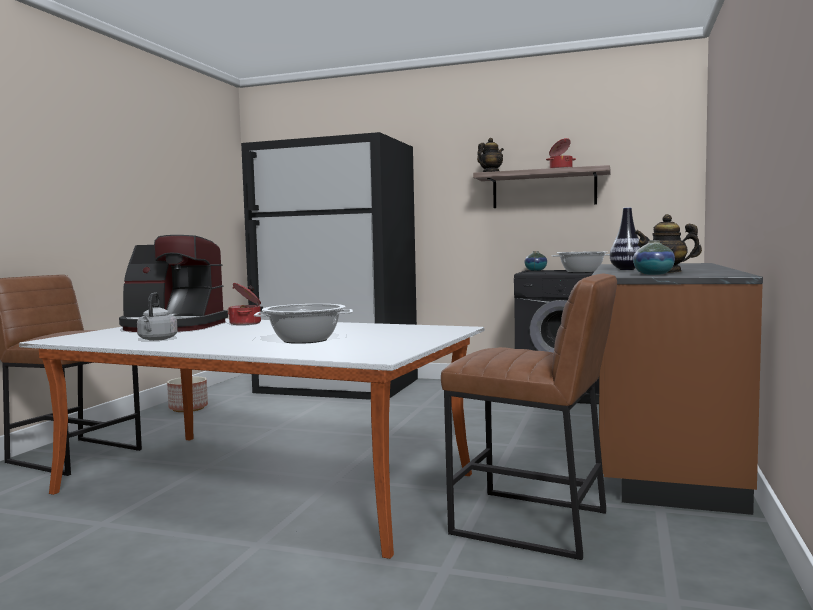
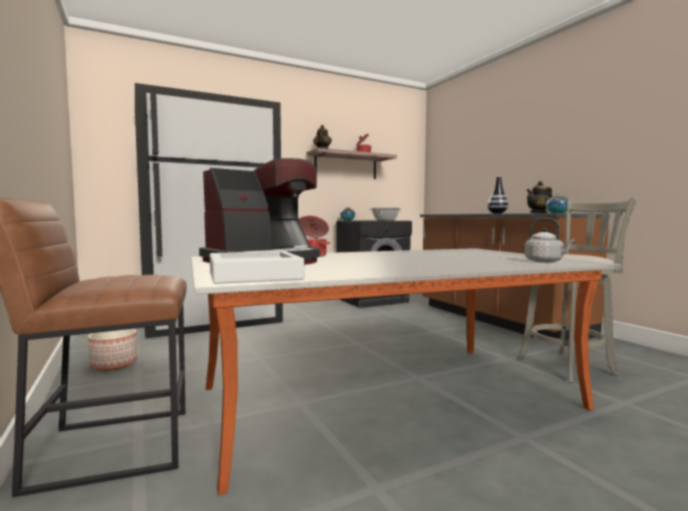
camera: 45 degrees left, 0 degrees up
(83, 338) = (254, 275): none -> grey tray
(157, 339) = (349, 269): grey kettle -> grey kettle (545, 261)
(304, 340) = (461, 259): cooking pot -> none
(532, 523) = (569, 365): brown chair -> grey stool

